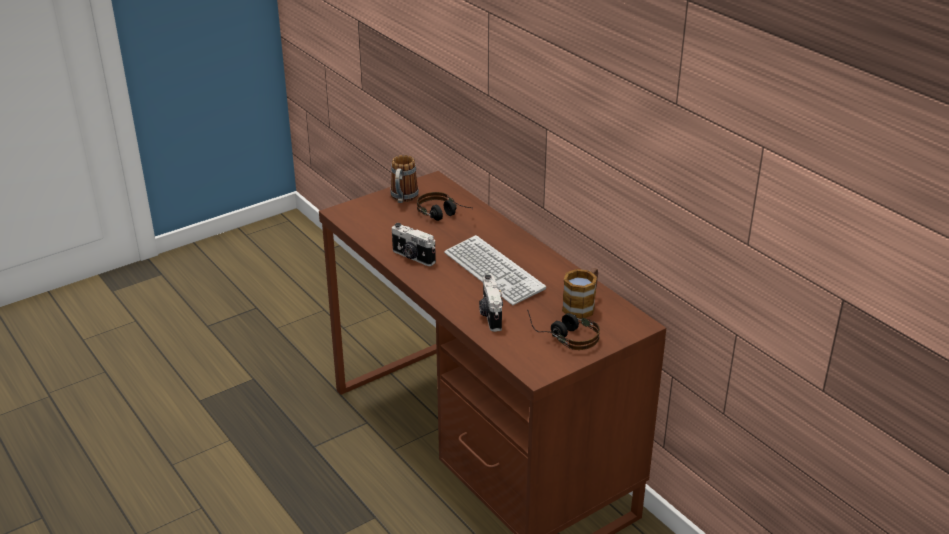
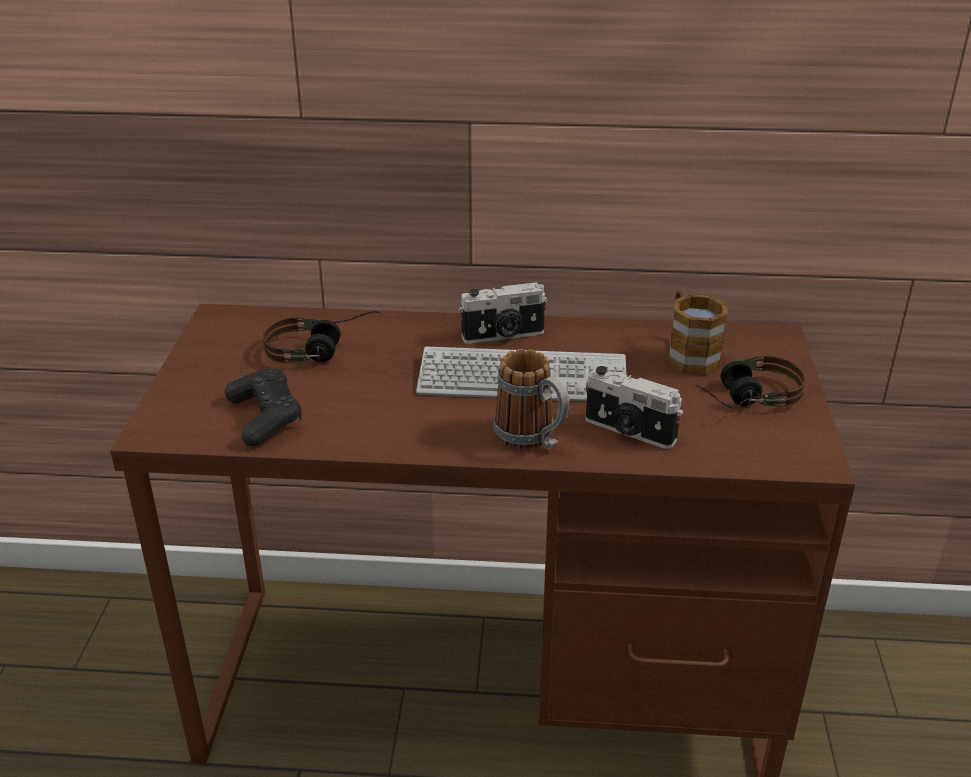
camera: 50 degrees left, 0 degrees up
(380, 229) = (265, 417): none -> black game controller
(403, 198) = (220, 361): mug -> mug (532, 439)
(412, 257) = (387, 425): camera -> camera (503, 336)

